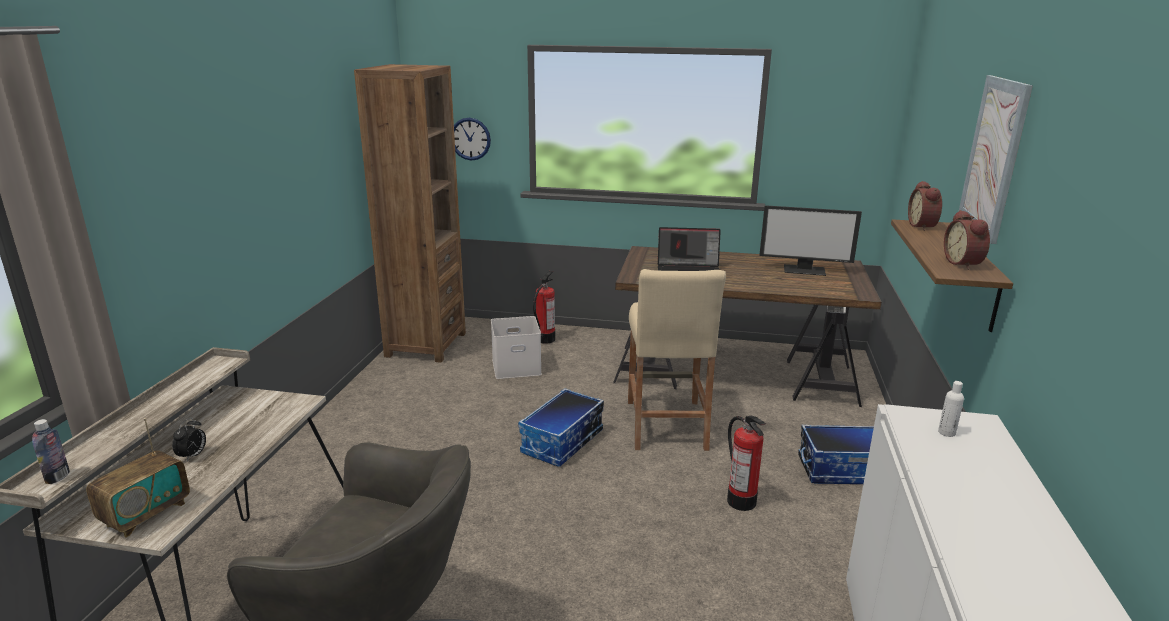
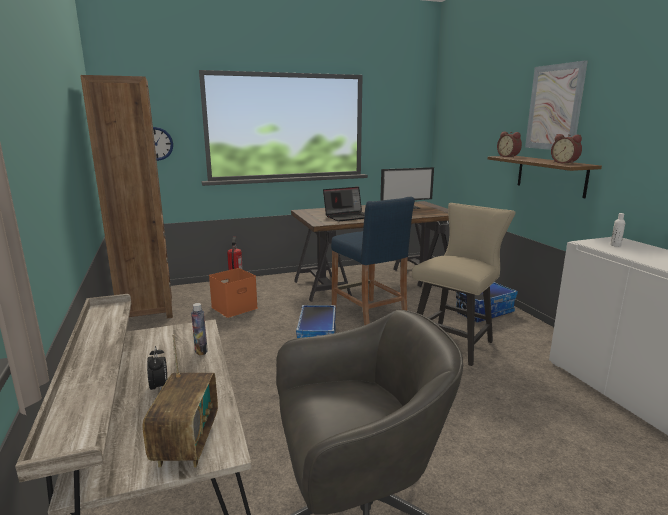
camera: 30 degrees left, 5 degrees down
(57, 477) = (78, 431): bottle -> bottle (201, 351)
(517, 366) = (234, 307): white storage box -> orange storage box
(666, 424) = (368, 315): beige stool -> blue stool
(741, 501) = (455, 341): fire extinguisher -> beige chair

